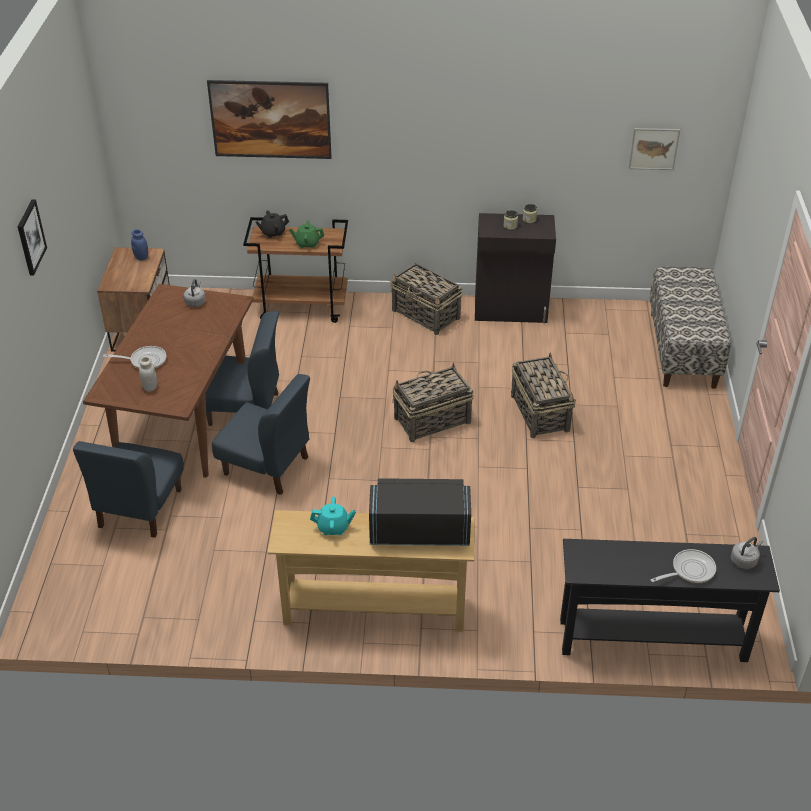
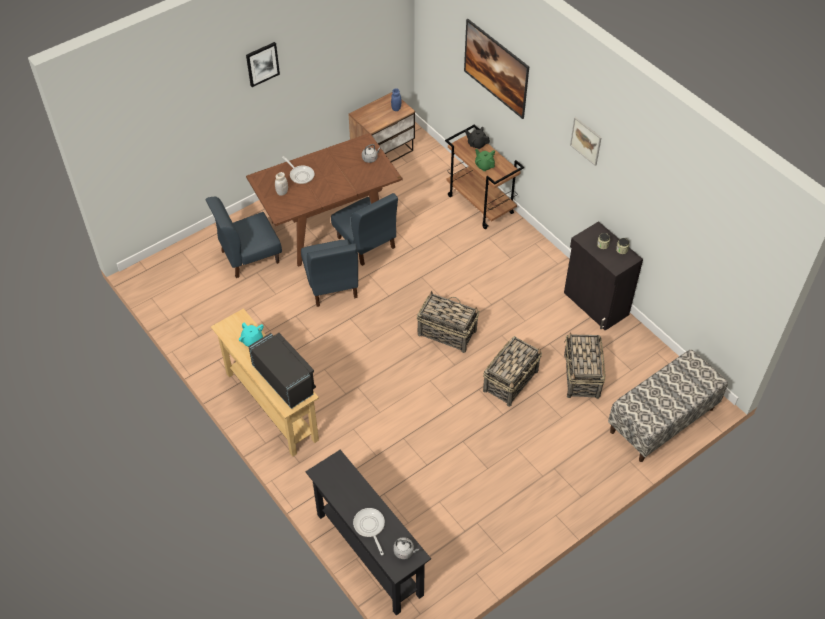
camera: 50 degrees right, 10 degrees up
(426, 315) = (541, 266): basket -> basket (581, 377)
(653, 148) = (716, 261): picture -> picture (586, 141)
(689, 570) = (370, 527): frying pan -> frying pan turned 135 degrees counterclockwise

